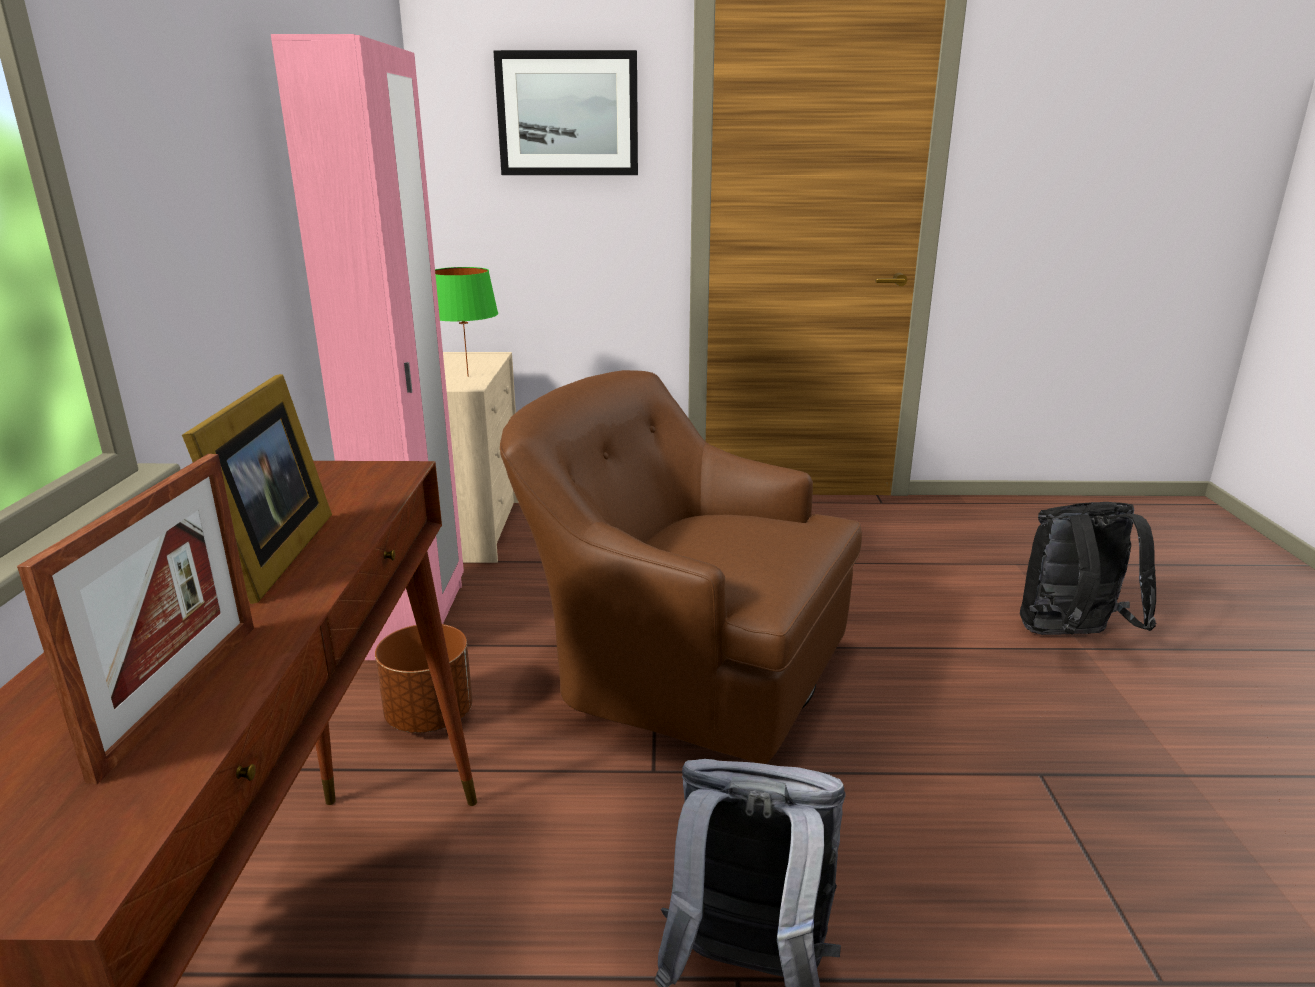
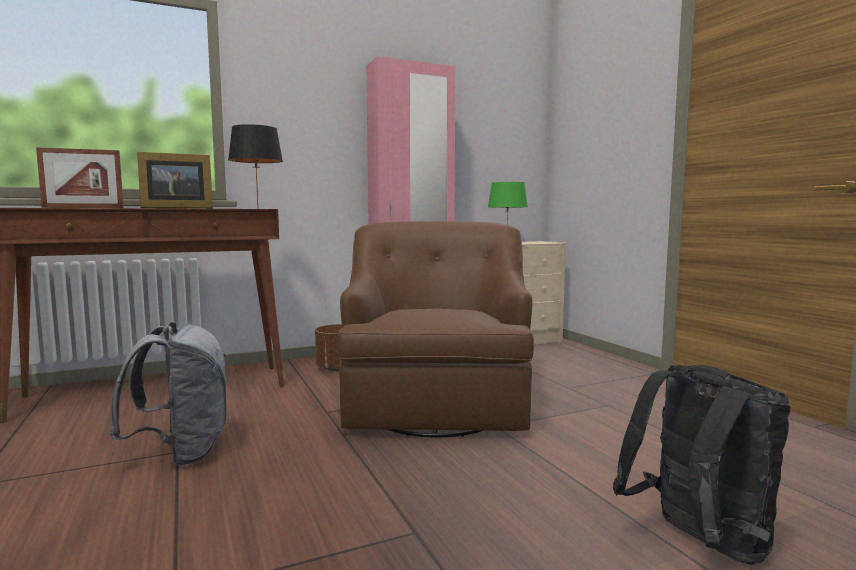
camera: 65 degrees right, 15 degrees down
(381, 474) = (258, 208): none -> black table lamp
(568, 114) = (611, 93): picture -> none

